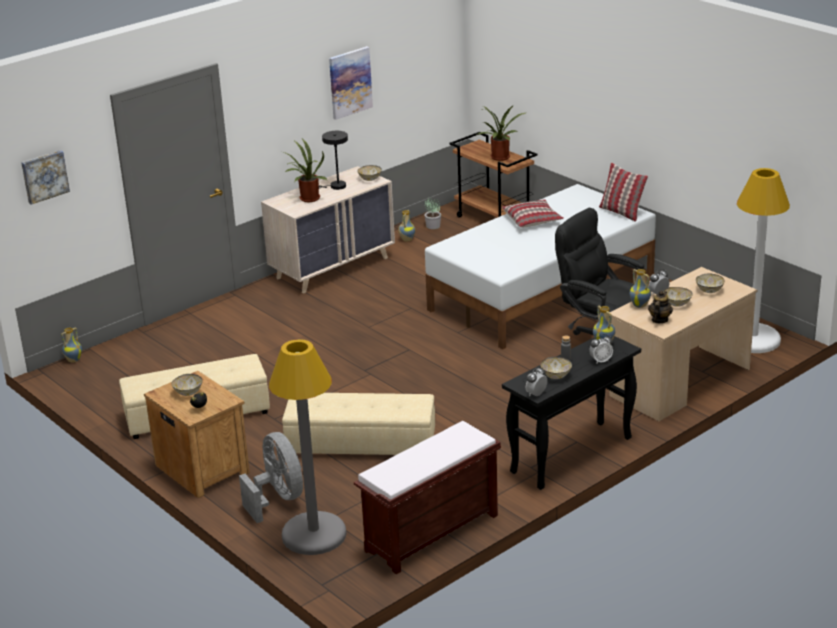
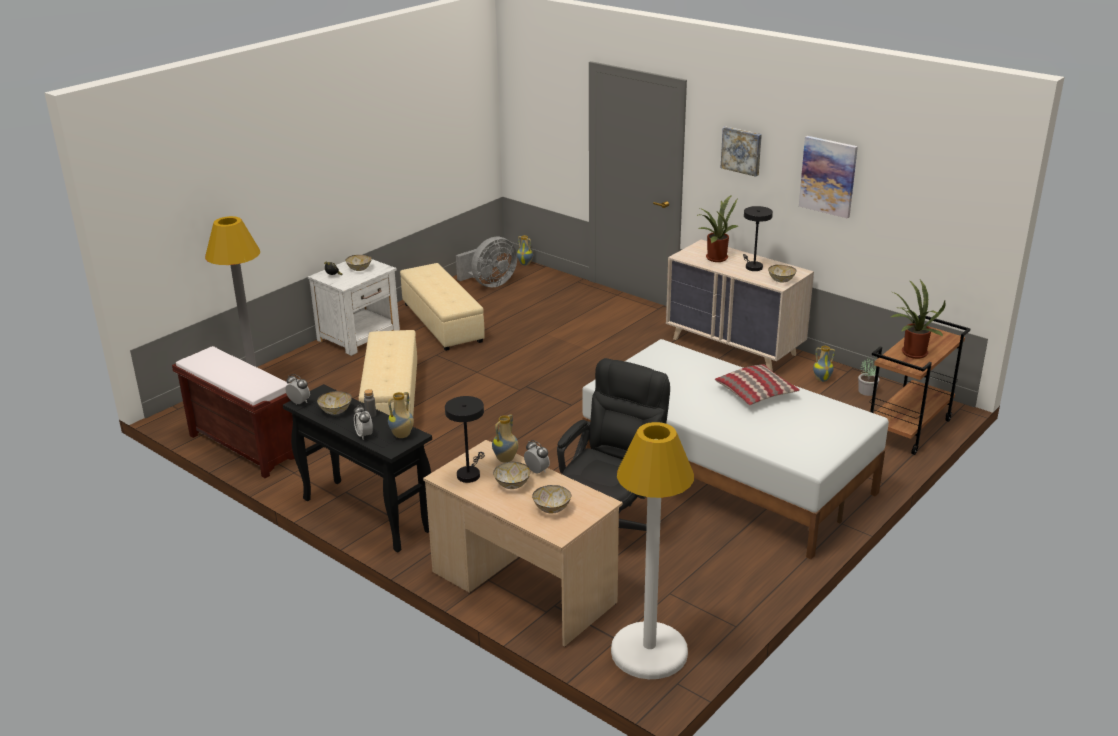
camera: 80 degrees right, 0 degrees up
(44, 176) = (532, 103): picture -> picture (742, 150)
(202, 468) = (360, 336): brown nightstand -> white nightstand
(278, 499) = (310, 372): grey fan -> grey fan (489, 284)
(621, 212) = (808, 453): pillow -> none
(659, 320) = (469, 473): teapot -> black table lamp

